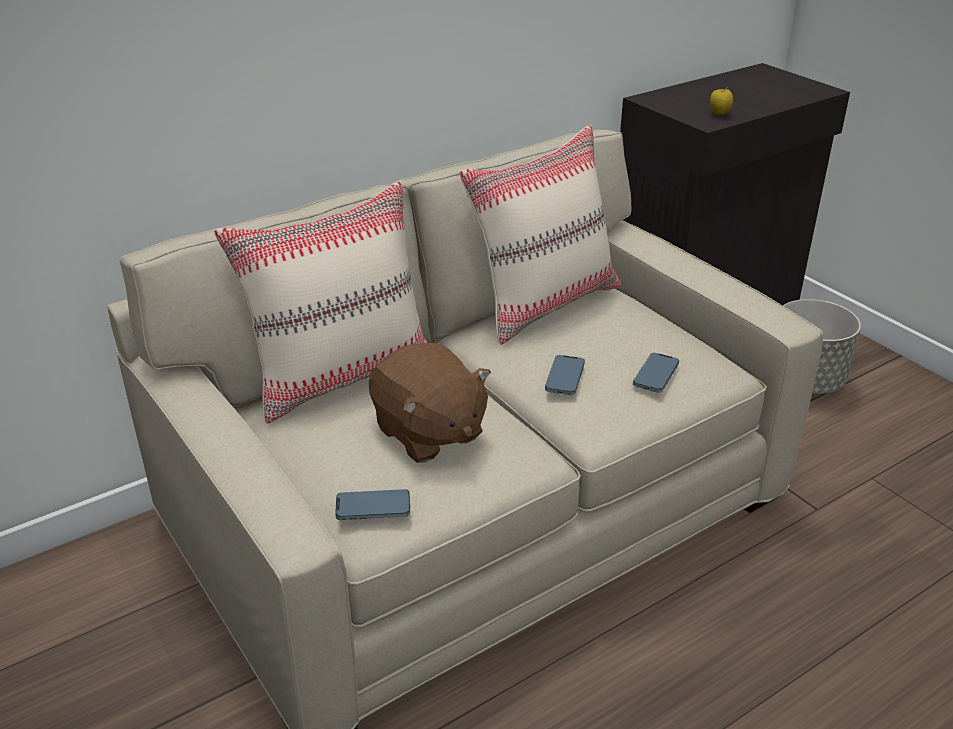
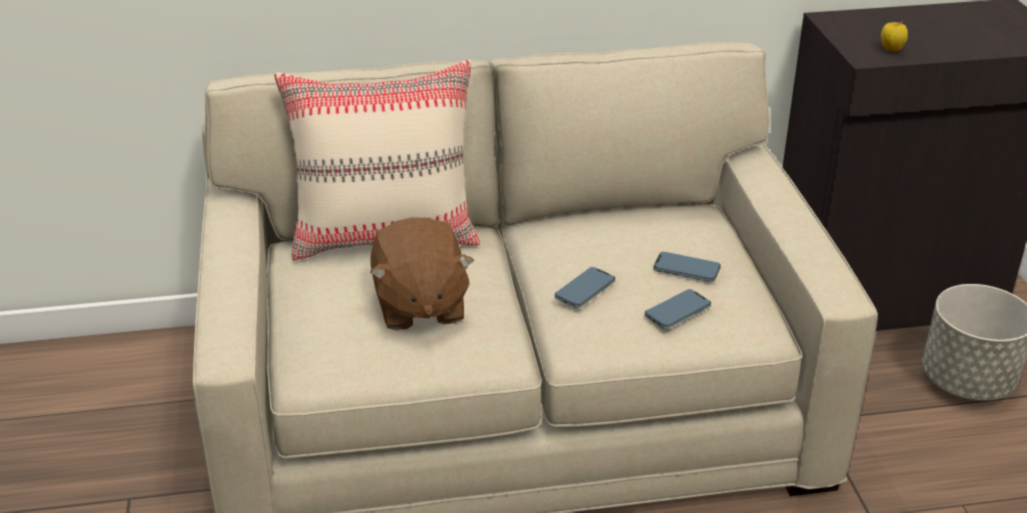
camera: 25 degrees right, 0 degrees up
(373, 508) = (324, 355): phone -> phone (686, 270)
(544, 303) = (628, 214): beige pillow -> none

